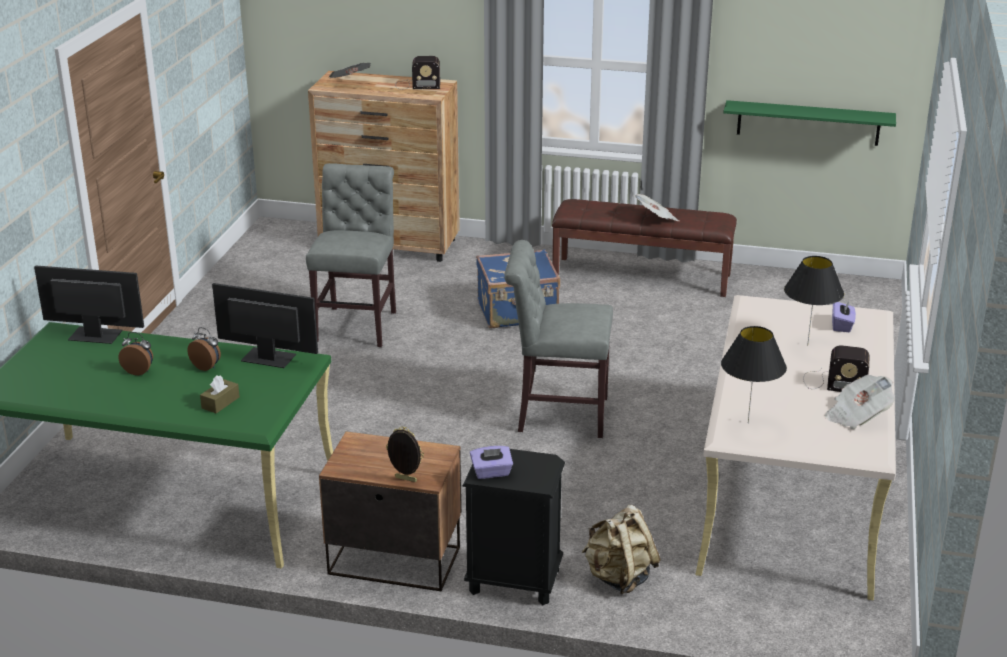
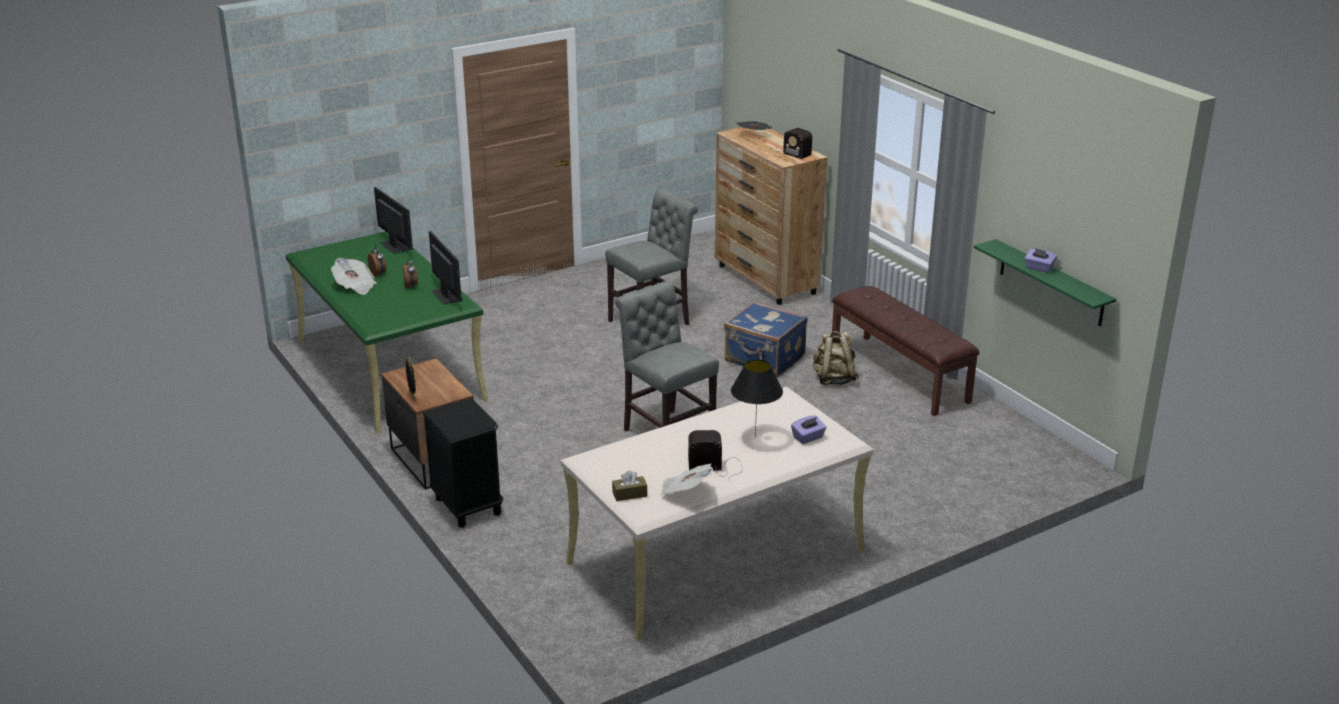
camera: 45 degrees right, 0 degrees up
(220, 402) = (381, 307): brown tissue box -> brown tissue box (629, 494)
(491, 473) = (445, 413): purple tissue box -> purple tissue box (1039, 268)
(619, 578) = (523, 538): beige backpack -> beige backpack (833, 379)
(656, 219) = (903, 324): newspaper -> newspaper (355, 286)
(748, 423) = (612, 459): black table lamp -> none
(832, 383) = (717, 466): radio -> radio turned 120 degrees clockwise

